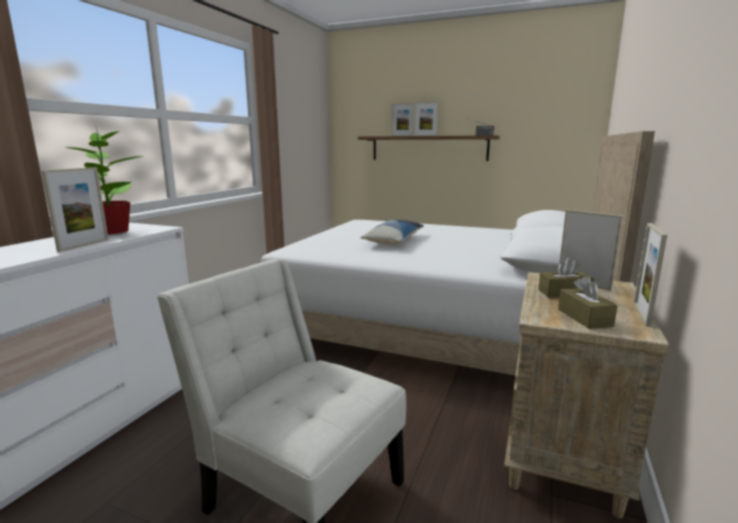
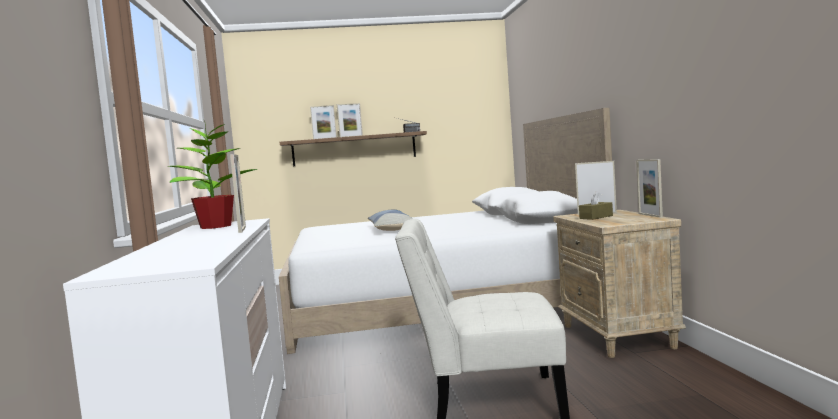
camera: 30 degrees left, 10 degrees down
(584, 317) = (627, 220): brown tissue box -> none

